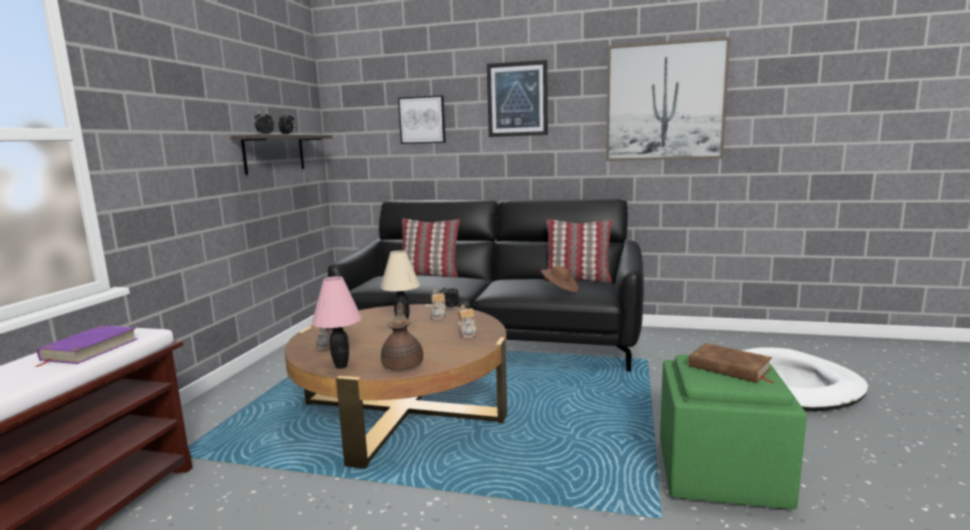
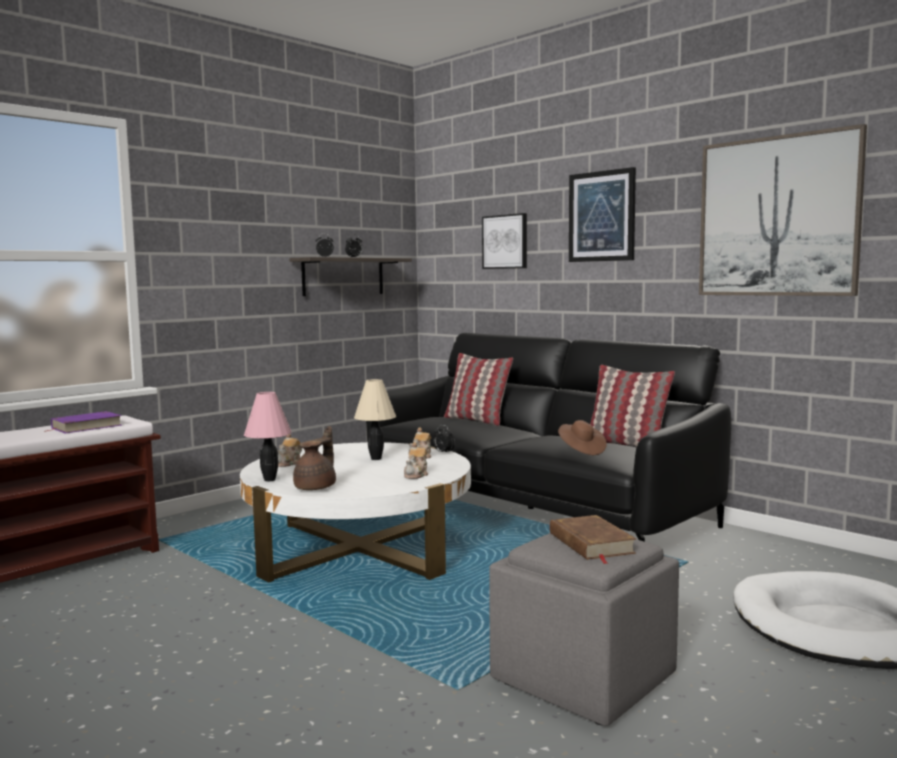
camera: 30 degrees right, 5 degrees down
(403, 410) = (359, 549): brown coffee table -> white coffee table
(722, 475) = (583, 680): green ottoman -> grey ottoman

